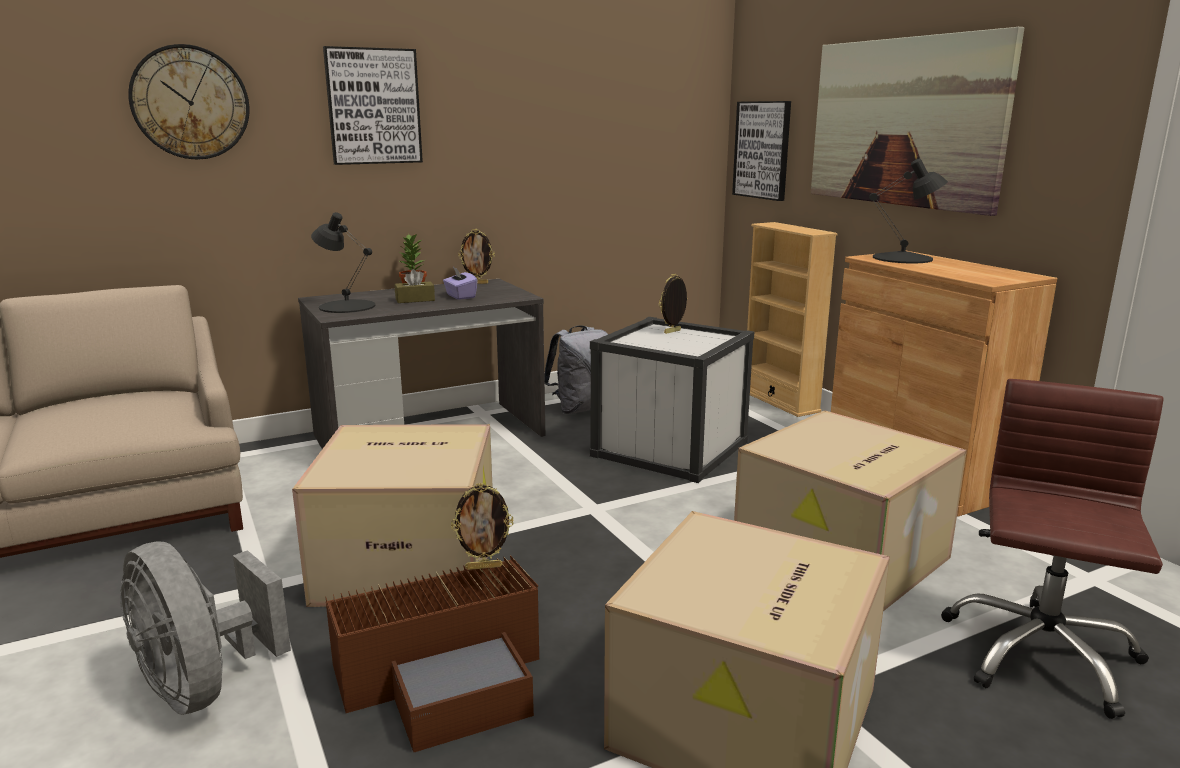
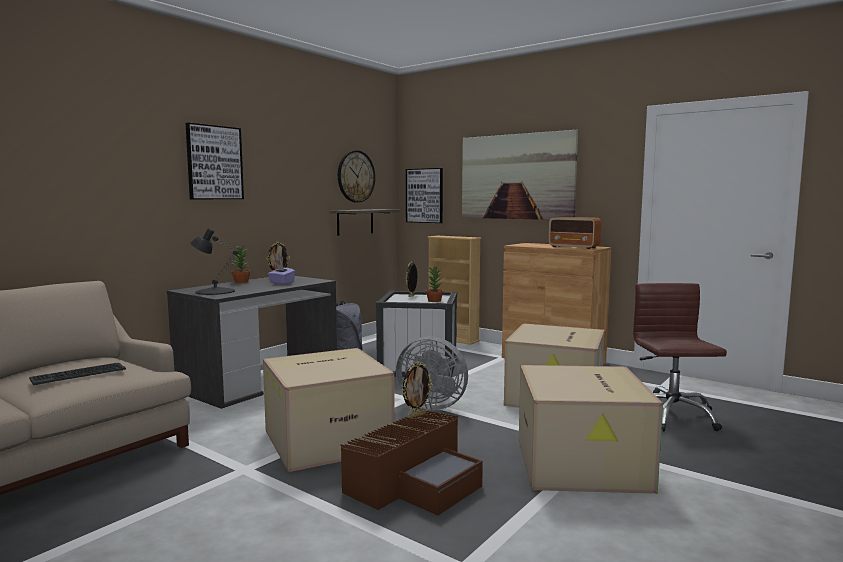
camera: 25 degrees left, 10 degrees down
(95, 419) = (78, 374): none -> keyboard
(190, 102) = (99, 154): wall clock -> wall clock (356, 176)
(204, 686) = (270, 520): grey fan -> grey fan (432, 405)
(415, 300) = (255, 286): brown tissue box -> none
(634, 194) = (355, 222): none -> shelf
(692, 347) = (434, 301): none -> potted plant
(903, 258) = (532, 244): black table lamp -> none
(970, 273) = (574, 247): none -> radio

